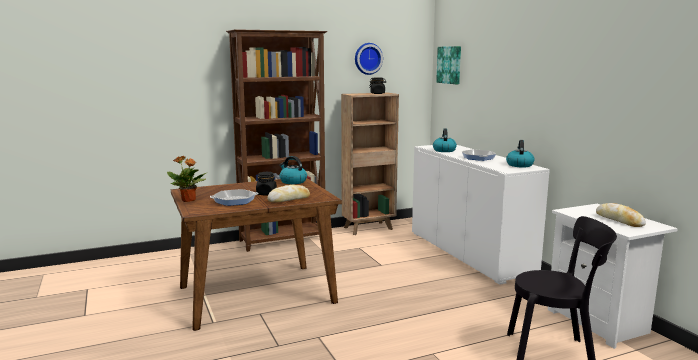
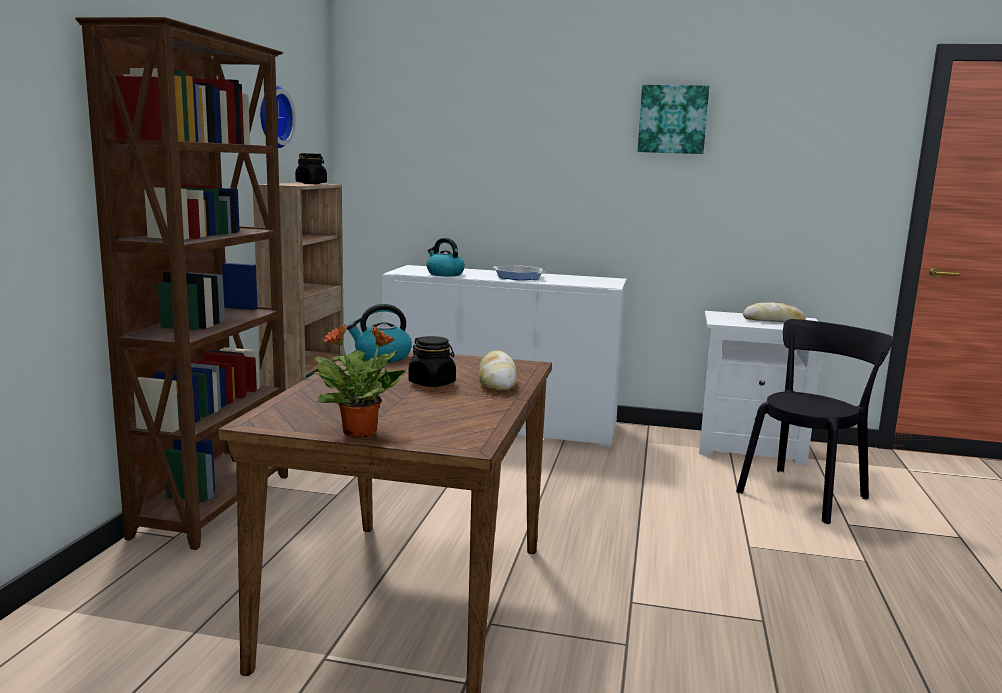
camera: 55 degrees left, 0 degrees up
(234, 201) = (437, 407): frying pan -> none
(450, 65) = (384, 136): picture -> picture (672, 119)
(519, 165) = (589, 278): kettle -> none

